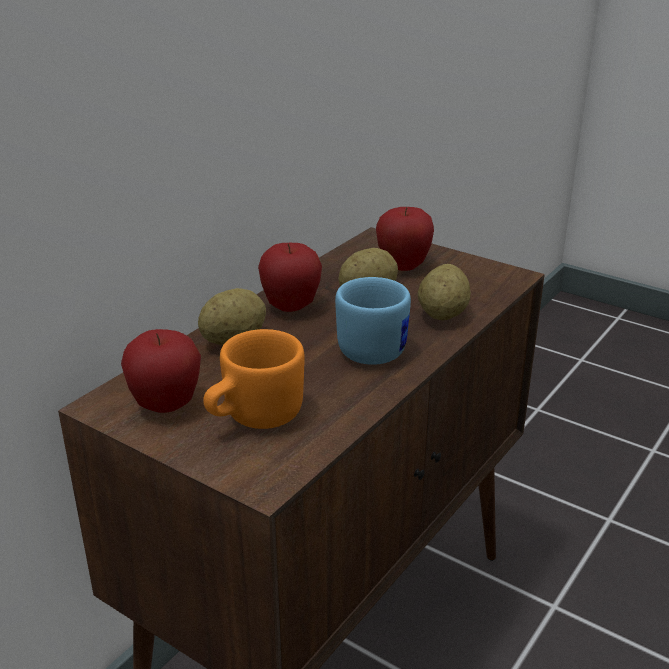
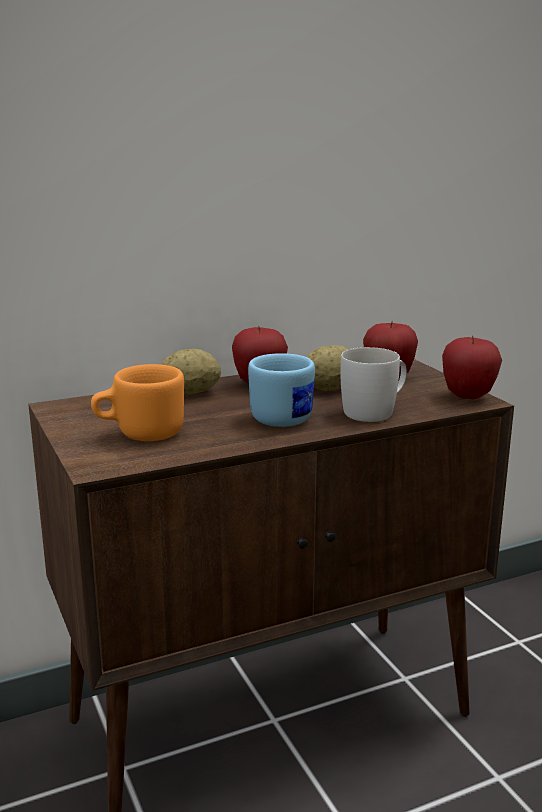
camera: 30 degrees right, 10 degrees down
(166, 406) = (94, 416): apple -> apple (468, 397)
(443, 314) = (375, 411): potato -> white mug

